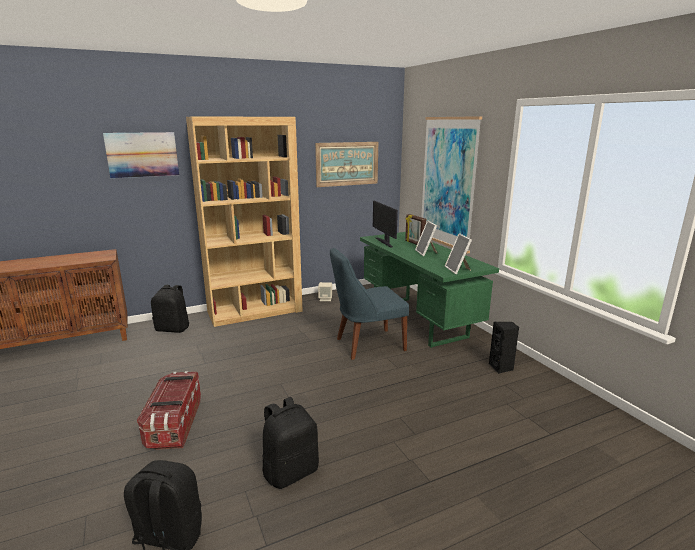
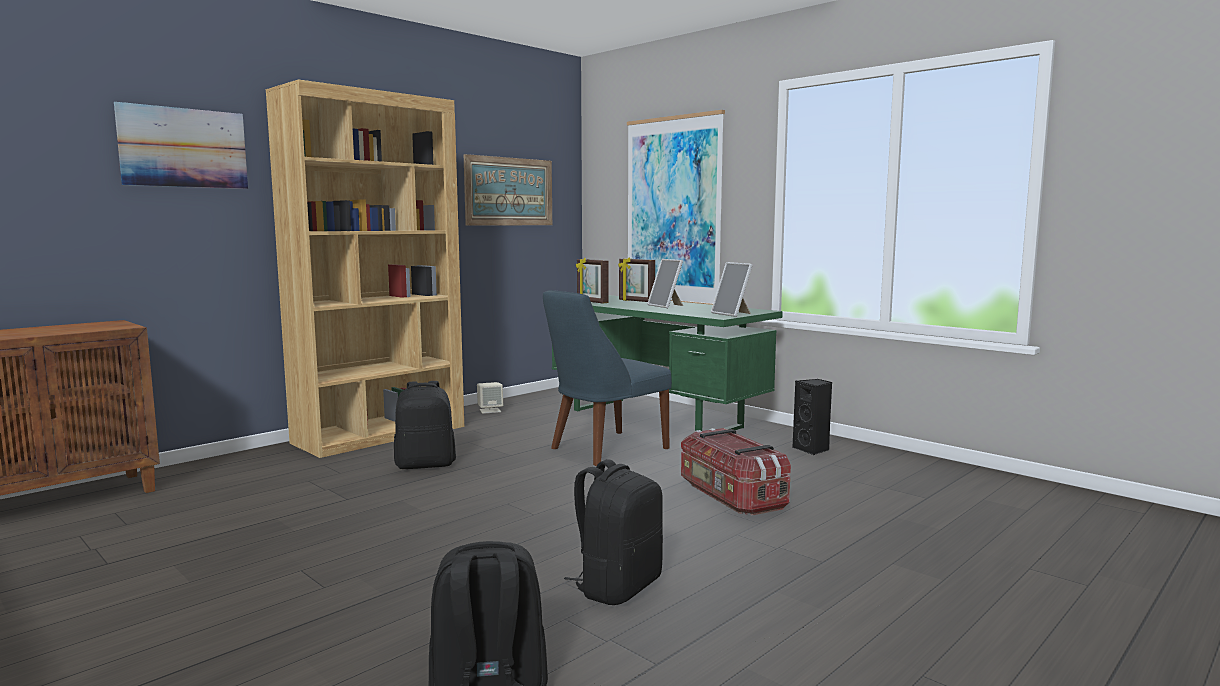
camera: 20 degrees left, 10 degrees down
(173, 329) = (241, 468): black backpack -> black backpack (426, 464)
(174, 424) = (362, 571): storage box -> storage box (730, 496)
(385, 242) = (591, 302): monitor -> picture frame

